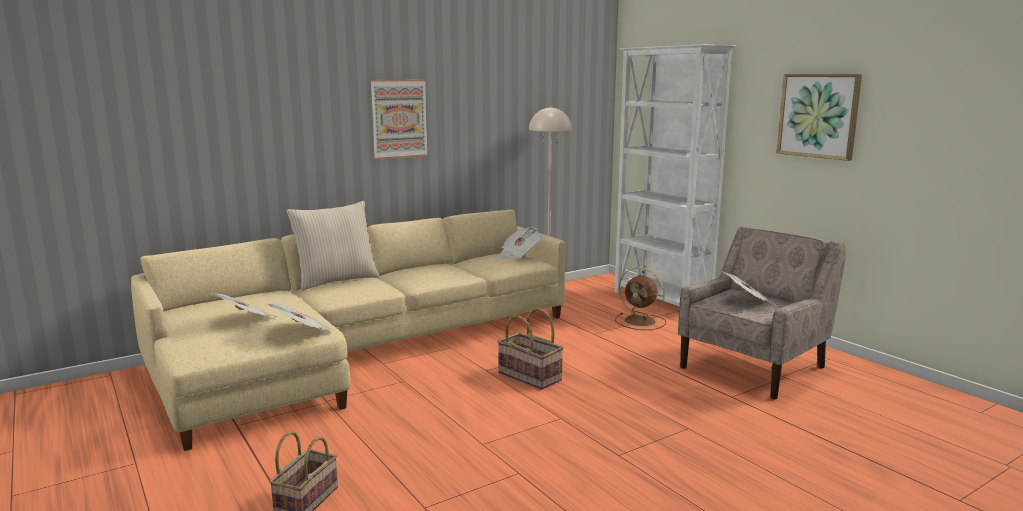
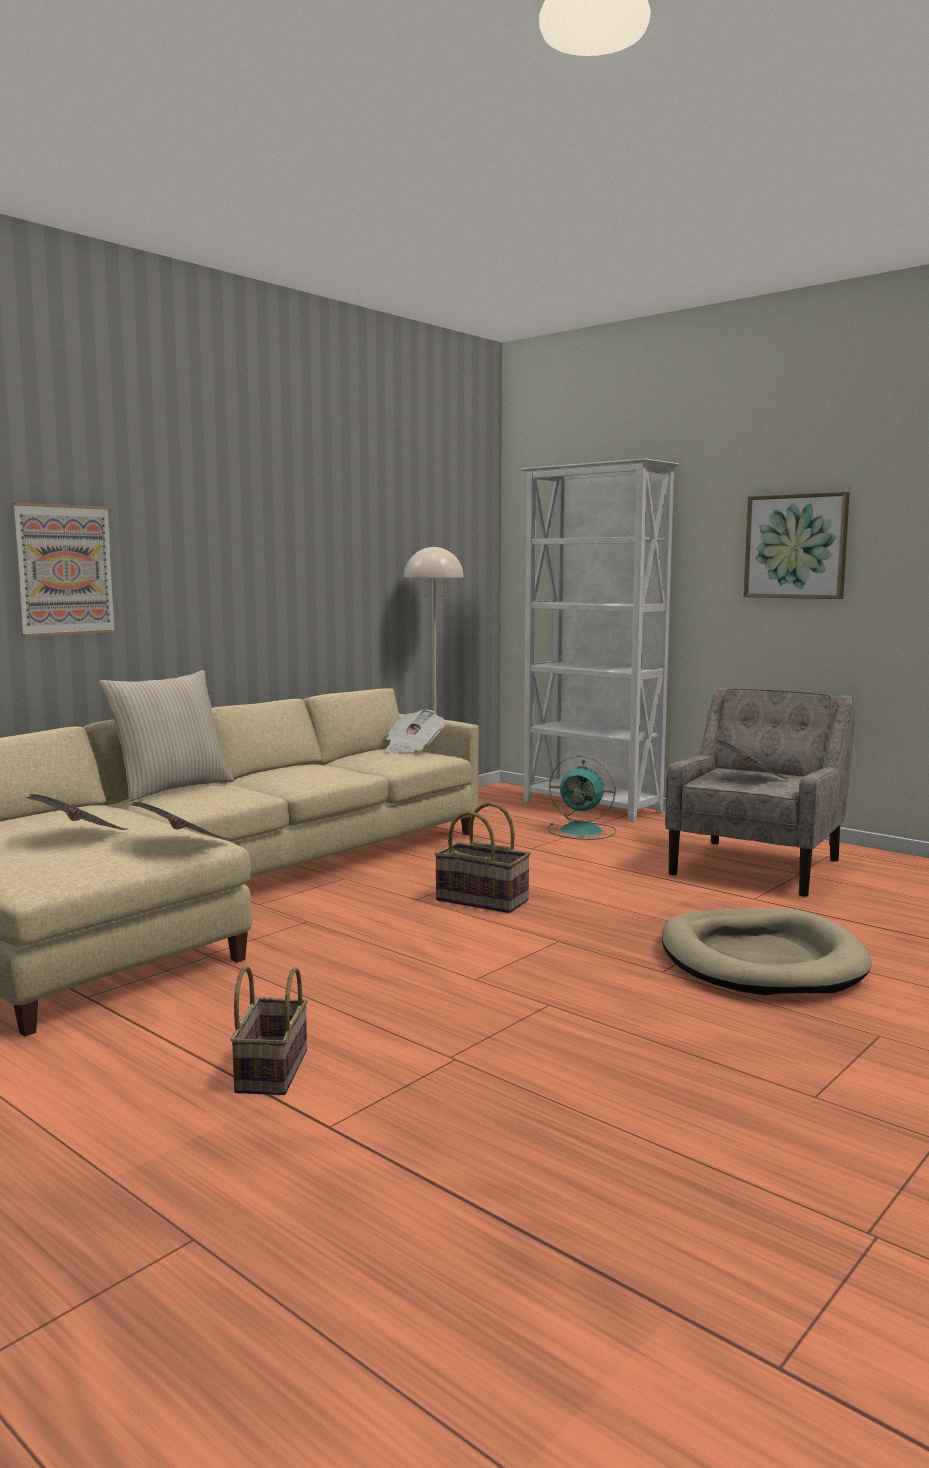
camera: 15 degrees left, 5 degrees down
(399, 118) = (238, 555): picture -> picture (64, 570)
(641, 322) = (583, 831): brown fan -> turquoise fan
(699, 455) = (760, 960): none -> beige dog bed

